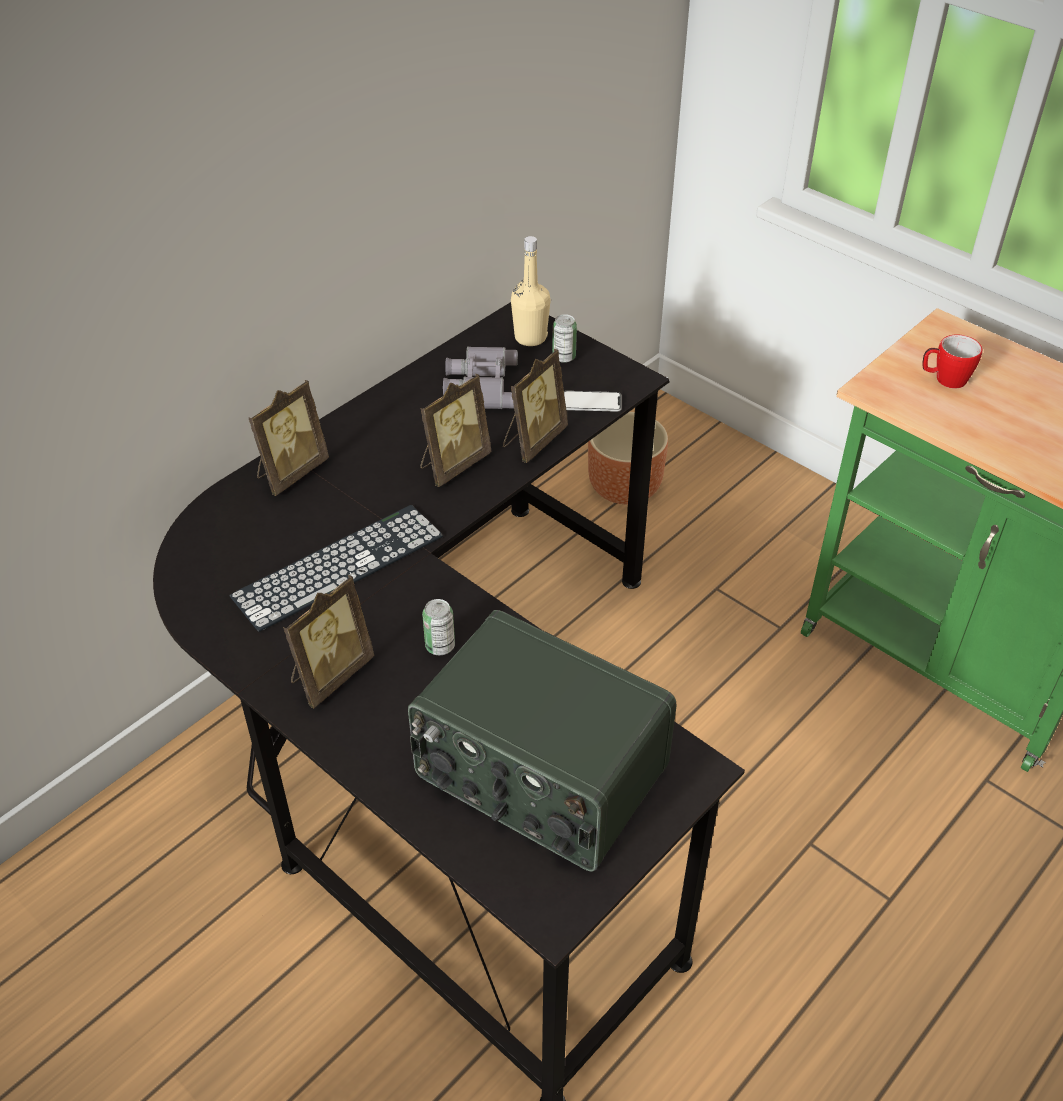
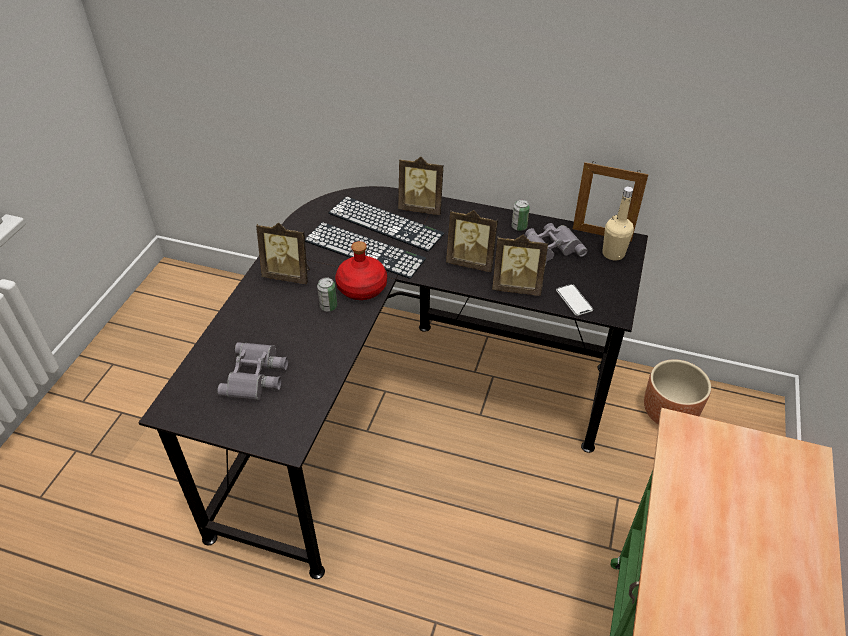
camera: 65 degrees right, 0 degrees up
(294, 523) = (385, 223): none -> keyboard
(424, 594) = (362, 287): none -> red bottle
(488, 332) = (601, 235): none -> picture frame
(539, 775) = (257, 376): radio -> grey binoculars
(564, 357) = (607, 274): can -> can (519, 227)
(944, 380) = (733, 472): mug -> none

